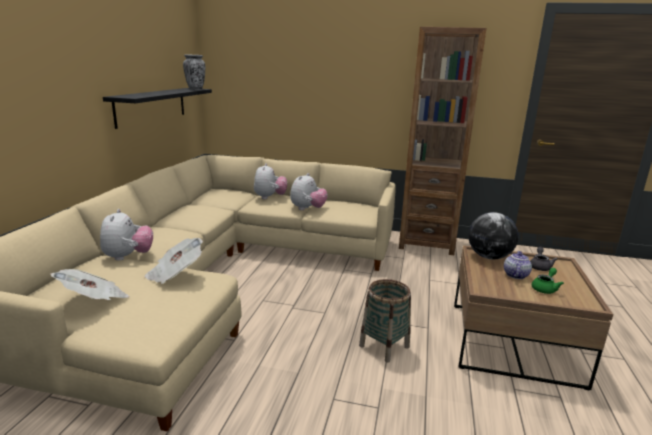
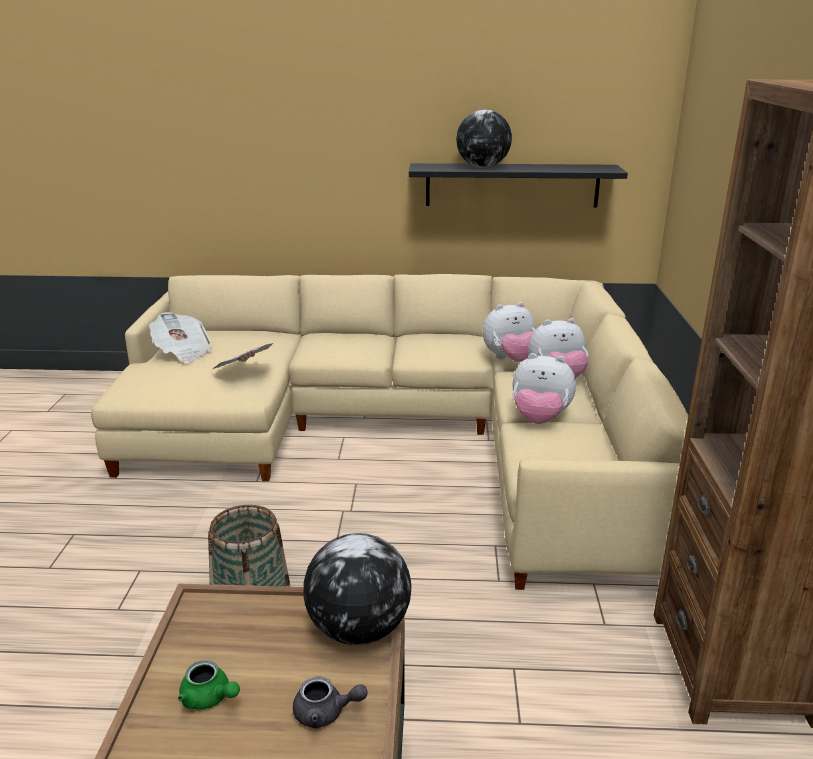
camera: 80 degrees right, 5 degrees up
(128, 257) = (290, 345): plush toy -> plush toy (510, 359)
(152, 93) = (482, 167): none -> globe
(195, 89) = (599, 169): vase -> none
(515, 275) = (272, 660): teapot -> none

